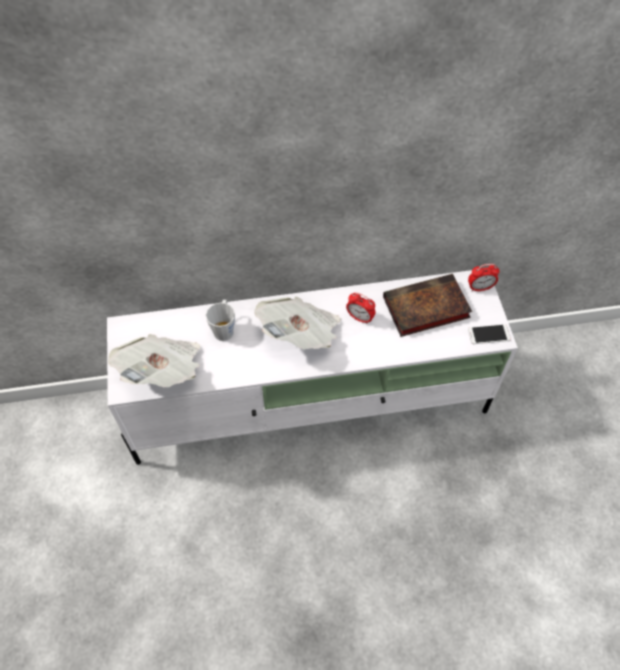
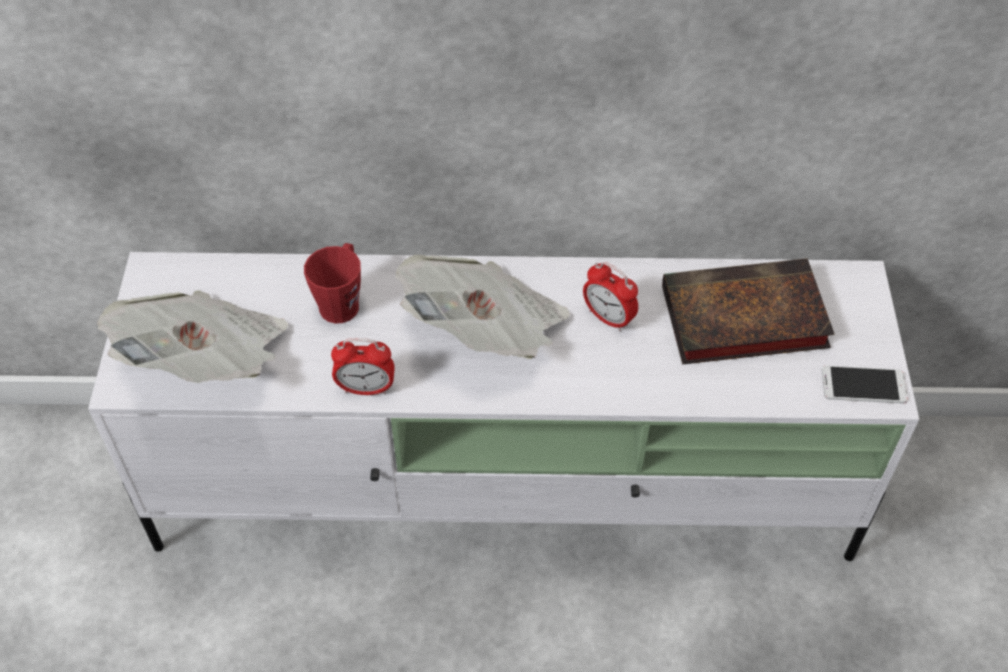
camera: 10 degrees right, 5 degrees down
(224, 328) = (342, 301): grey mug -> red mug
(480, 288) = (860, 295): alarm clock -> alarm clock (366, 388)

